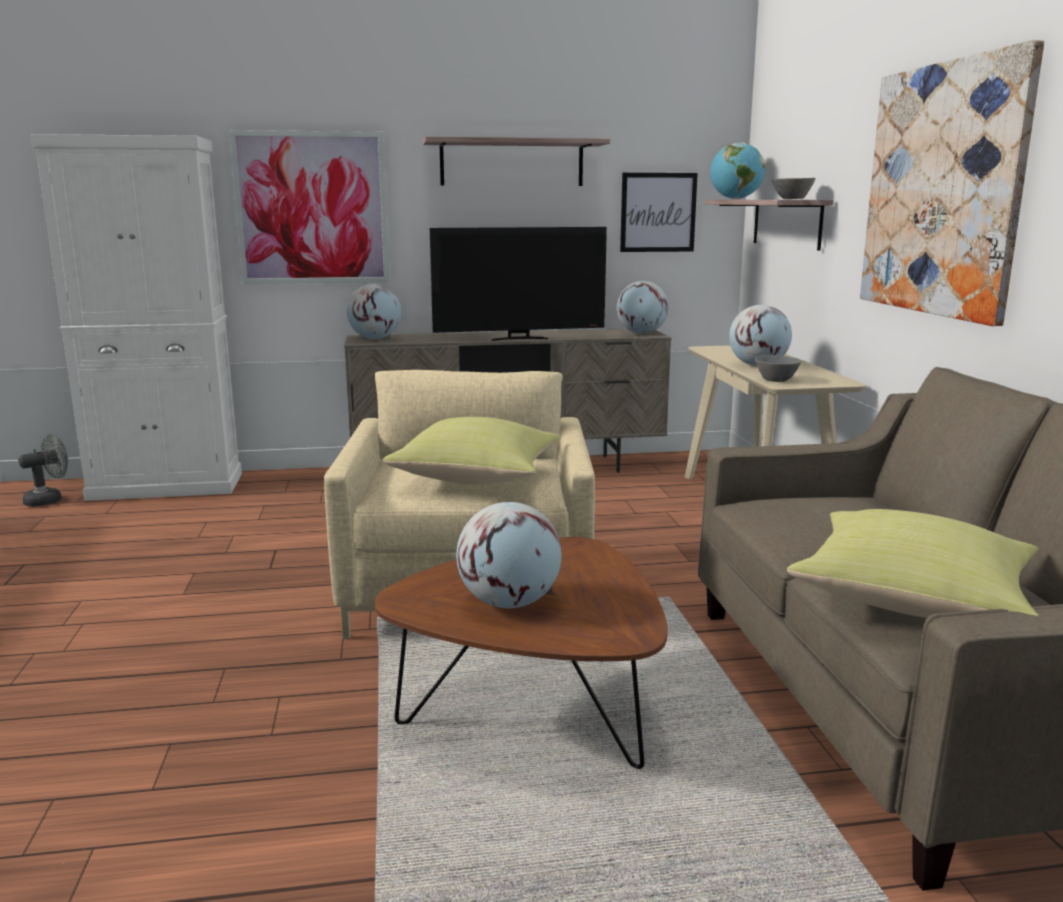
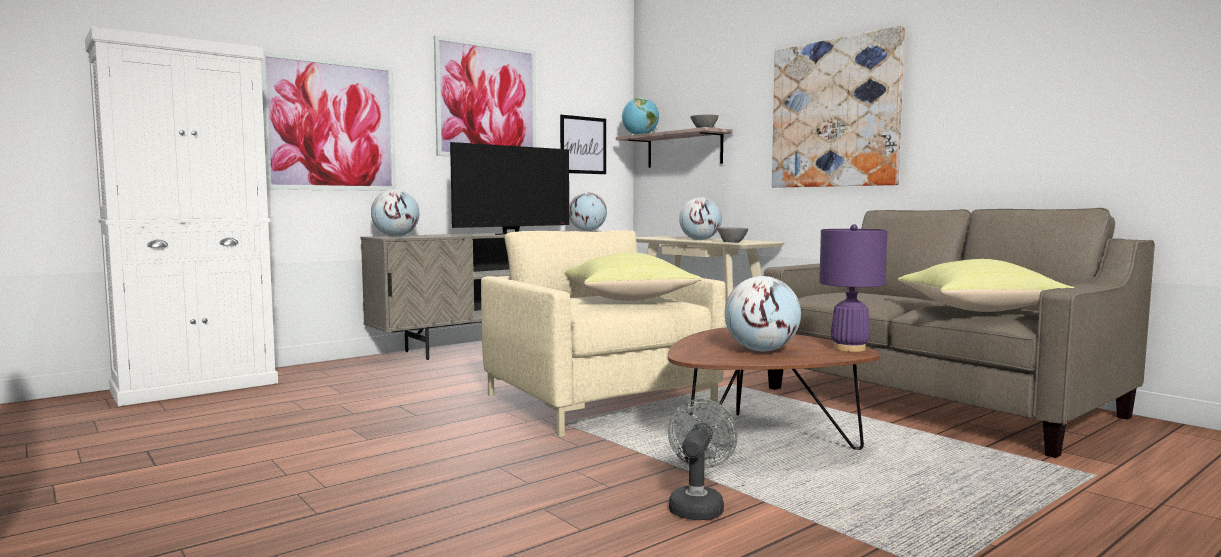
camera: 30 degrees left, 10 degrees down
(49, 500) = (71, 411): grey fan -> grey fan (697, 506)
(512, 163) = (487, 101): shelf -> picture
(632, 627) = (850, 348): none -> purple table lamp

